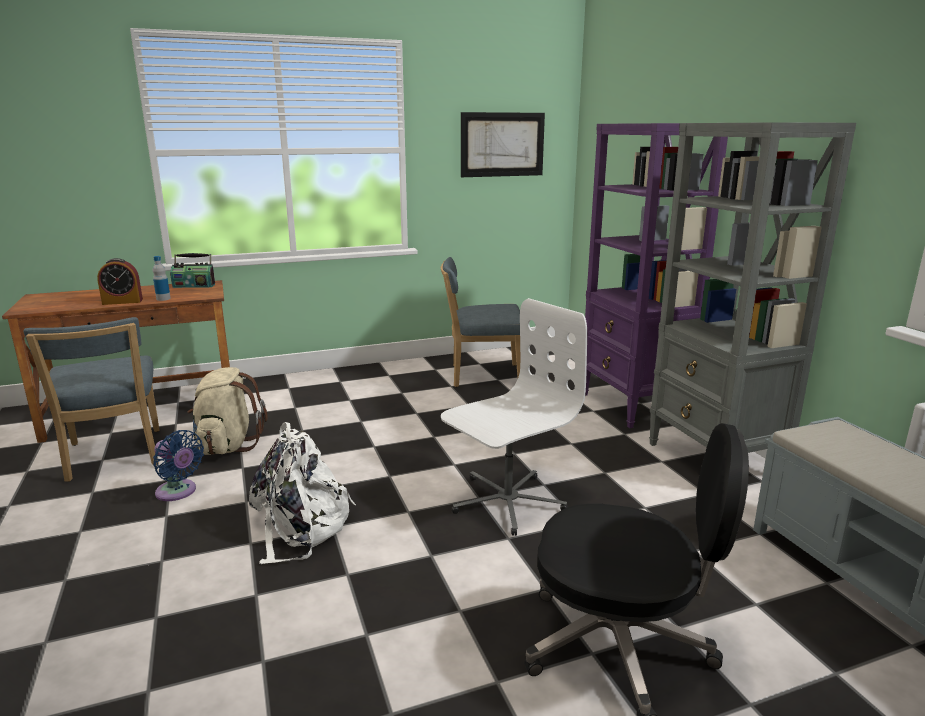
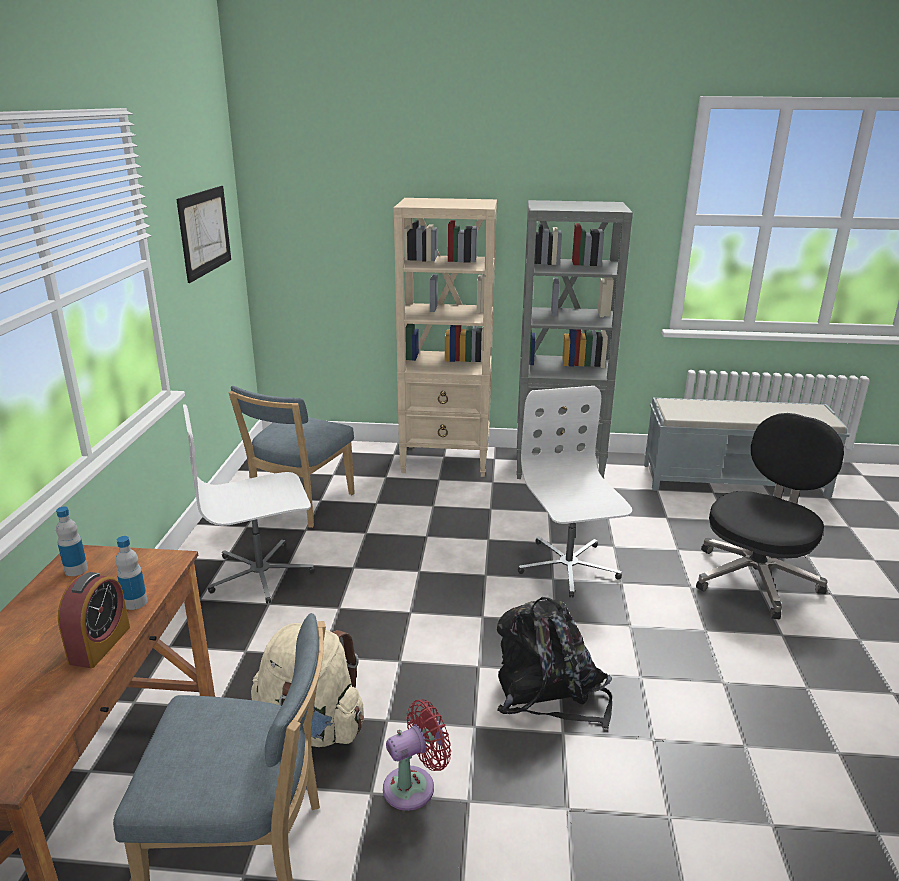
camera: 65 degrees left, 5 degrees up
(178, 492) = (414, 786): blue fan -> red fan
(194, 285) = (76, 570): radio -> bottle
(300, 527) = (549, 692): white backpack -> black backpack
(381, 388) = (261, 574): none -> white office chair
(633, 406) = (446, 460): purple bookcase -> beige bookcase

